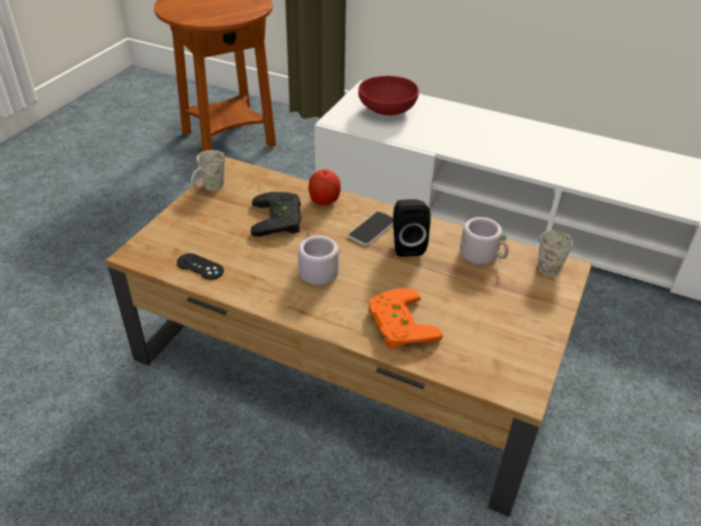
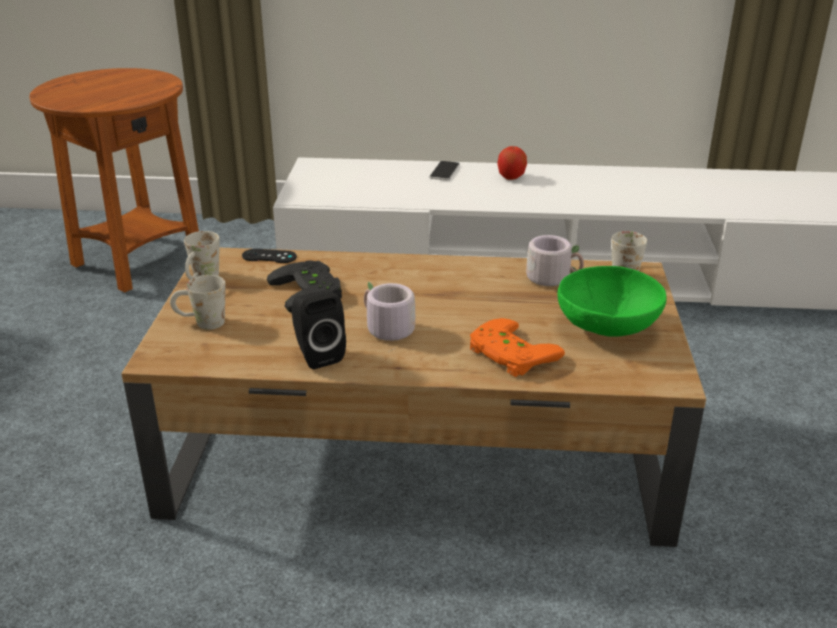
camera: 20 degrees left, 10 degrees down
(184, 229) = (201, 323): none -> white mug
(200, 267) = (247, 353): black game controller -> black game controller (269, 256)
(324, 201) = (349, 265): apple -> apple (511, 177)
(372, 229) = (421, 279): phone -> phone (444, 172)
(387, 111) = (349, 181): red bowl -> none
(406, 245) = (468, 285): black speaker -> black speaker (317, 355)
(498, 321) = (607, 328): none -> green bowl

